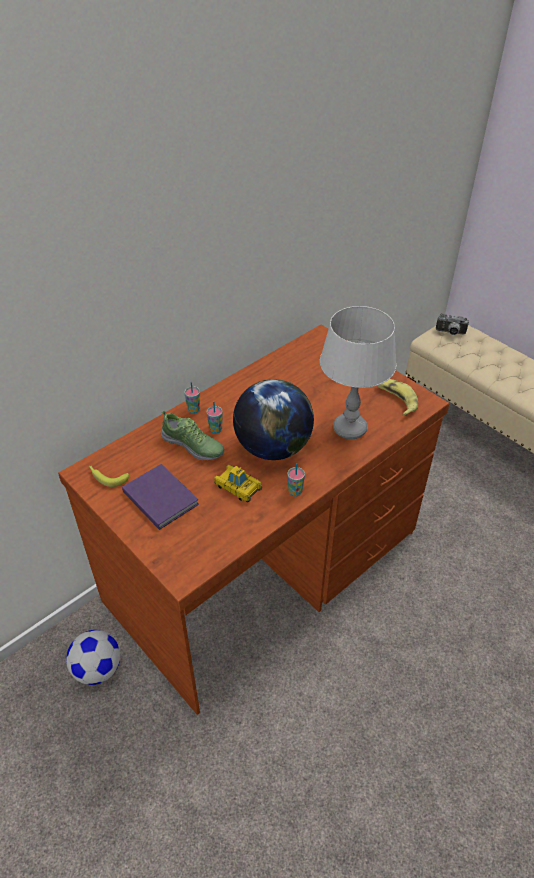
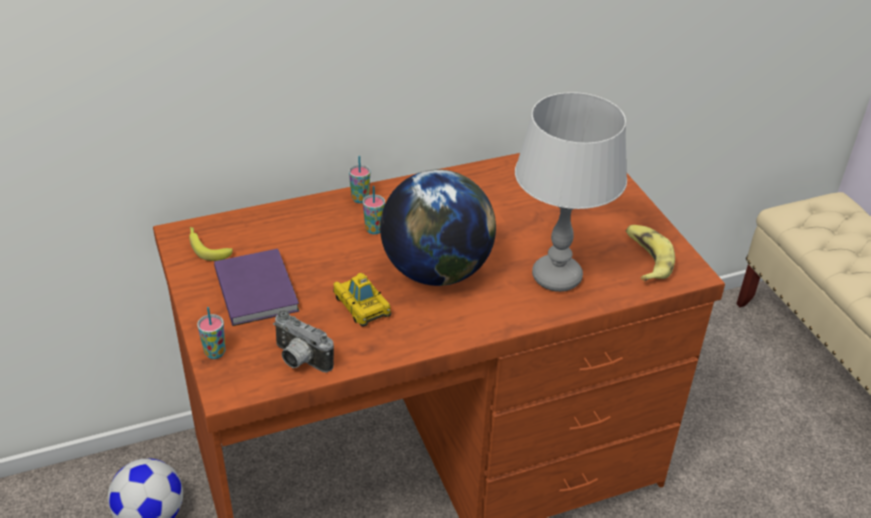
camera: 20 degrees right, 5 degrees down
(193, 446) = (334, 241): shoe -> none
(295, 492) = (433, 333): cup -> cup (215, 353)
(450, 333) = (826, 213): camera -> camera (299, 360)

